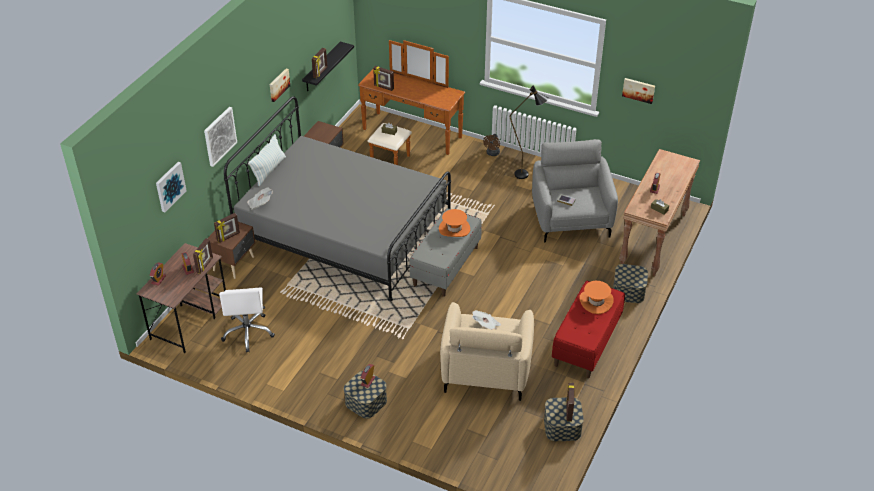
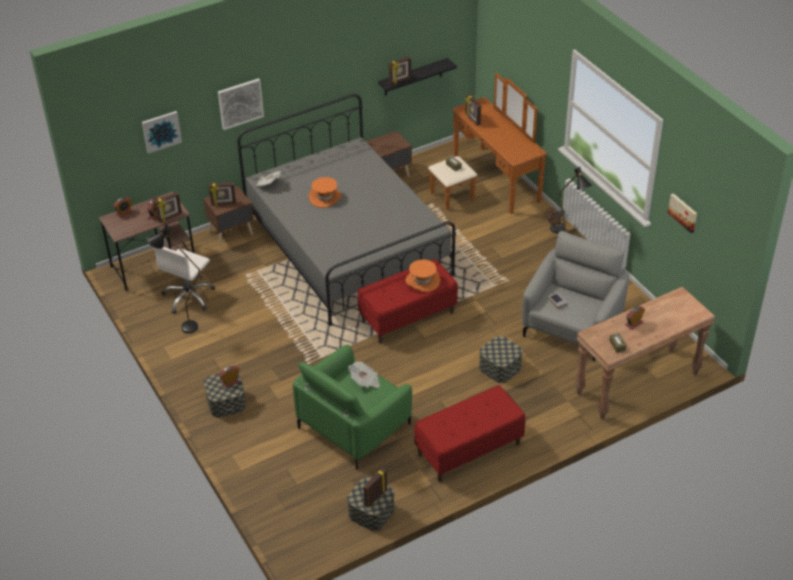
camera: 35 degrees right, 0 degrees up
(268, 359) = (183, 327): none -> black floor lamp
(269, 170) = (303, 158): pillow -> none
(278, 84) = (339, 76): picture -> none
(445, 266) = (408, 316): grey bench -> red bench
(486, 368) = (354, 425): beige armchair -> green armchair
(596, 301) = (487, 409): orange hat -> orange hat (325, 197)
(628, 291) = (560, 421): storage box -> storage box (500, 367)

